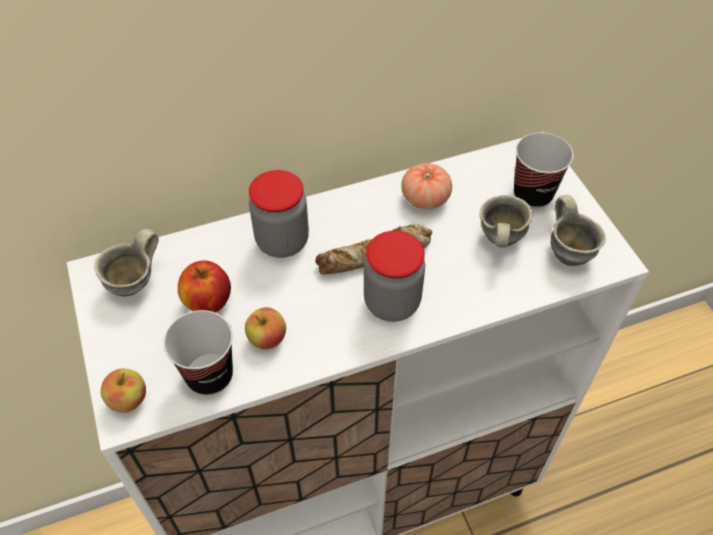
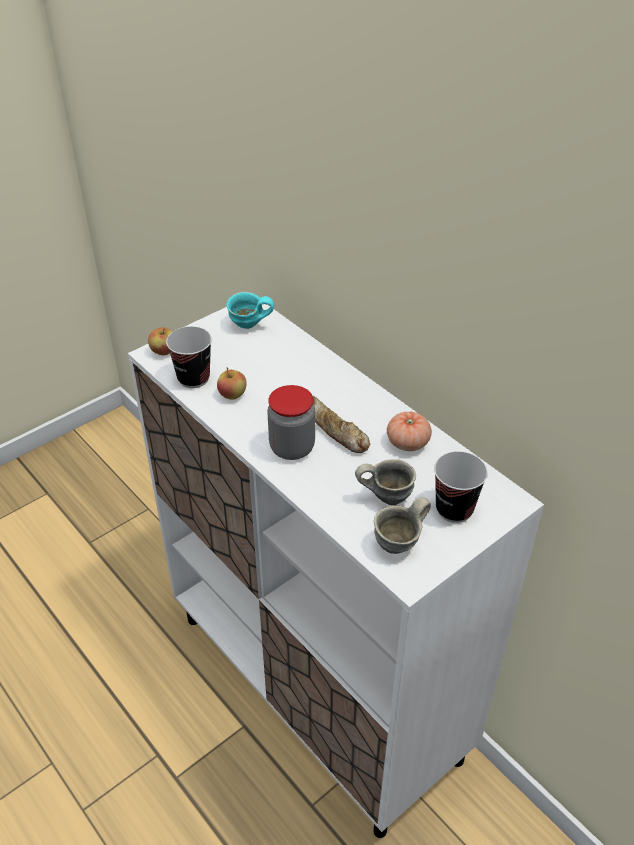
camera: 70 degrees right, 10 degrees down
(137, 284) = (249, 327): grey mug -> turquoise mug
(208, 302) = (249, 360): apple -> none
(282, 241) = (319, 378): jar -> none

